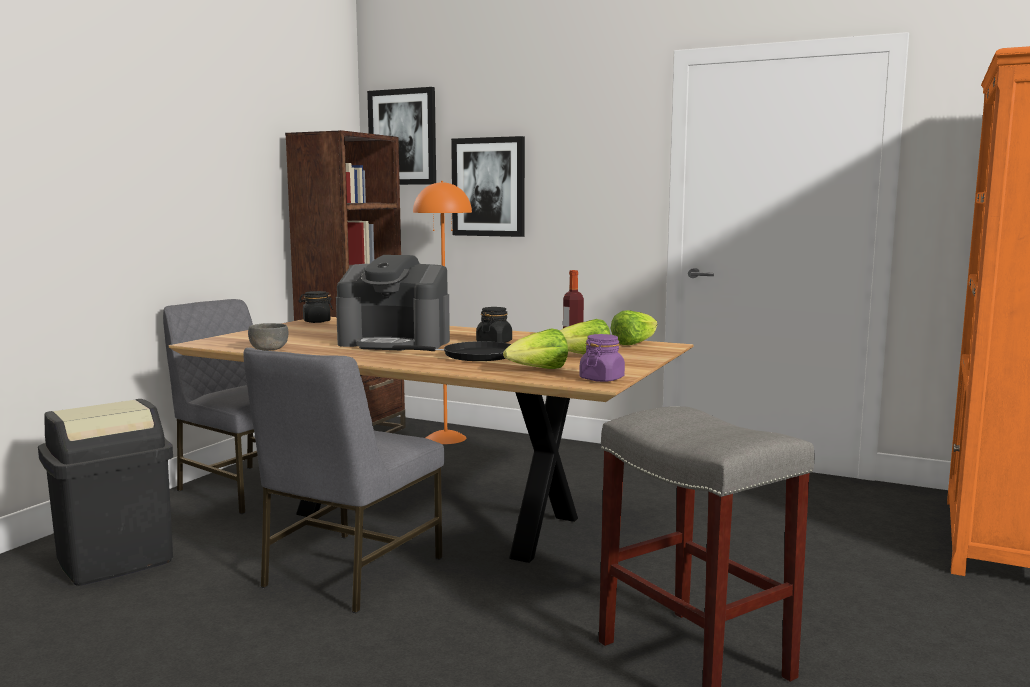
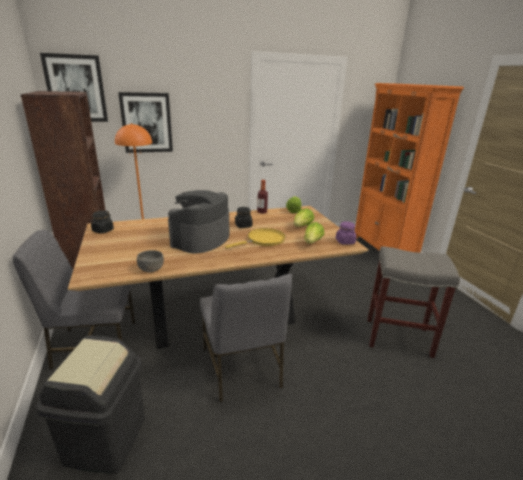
camera: 45 degrees left, 15 degrees up
(395, 342) = (201, 239): coffee machine -> coffee machine turned 150 degrees clockwise
(473, 356) = (263, 240): black frying pan -> yellow frying pan

